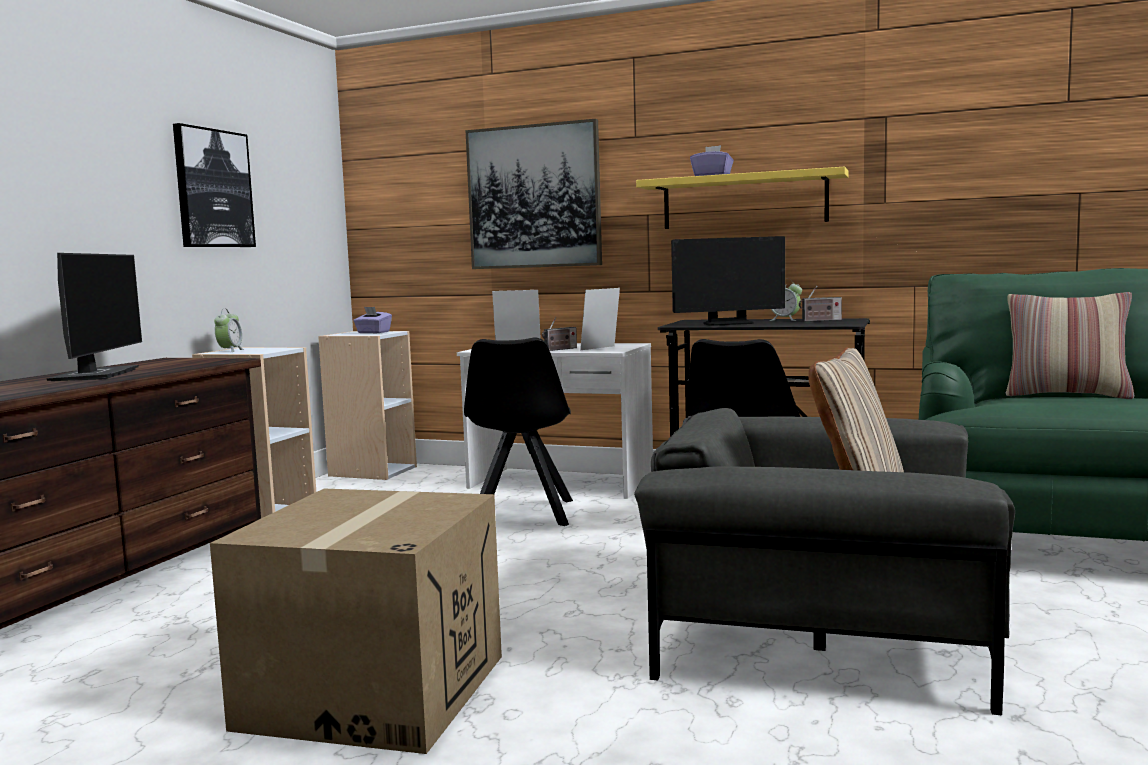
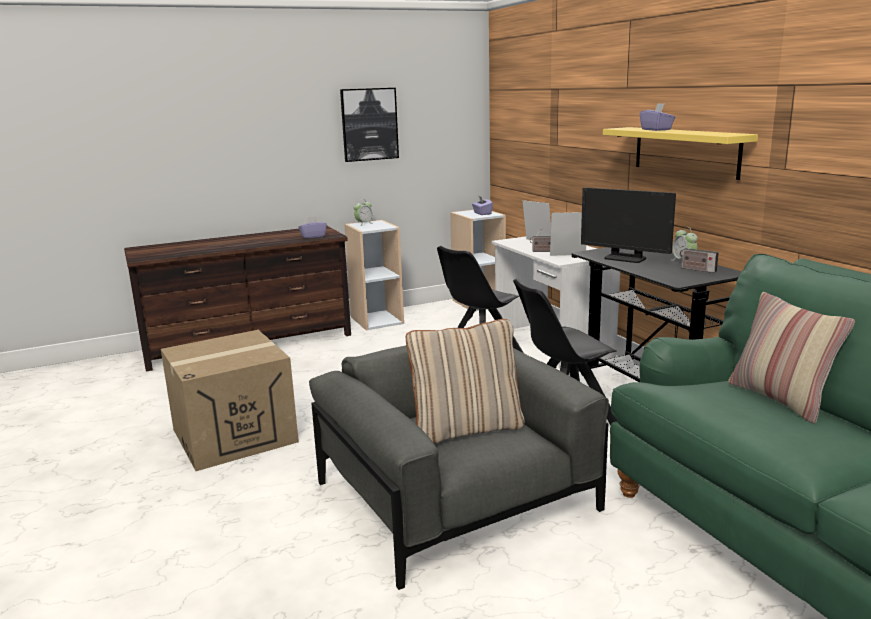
camera: 45 degrees right, 10 degrees up
(95, 375) = (257, 239): monitor -> none
(198, 363) = (313, 236): none -> purple tissue box
(534, 197) = (570, 129): picture -> none

